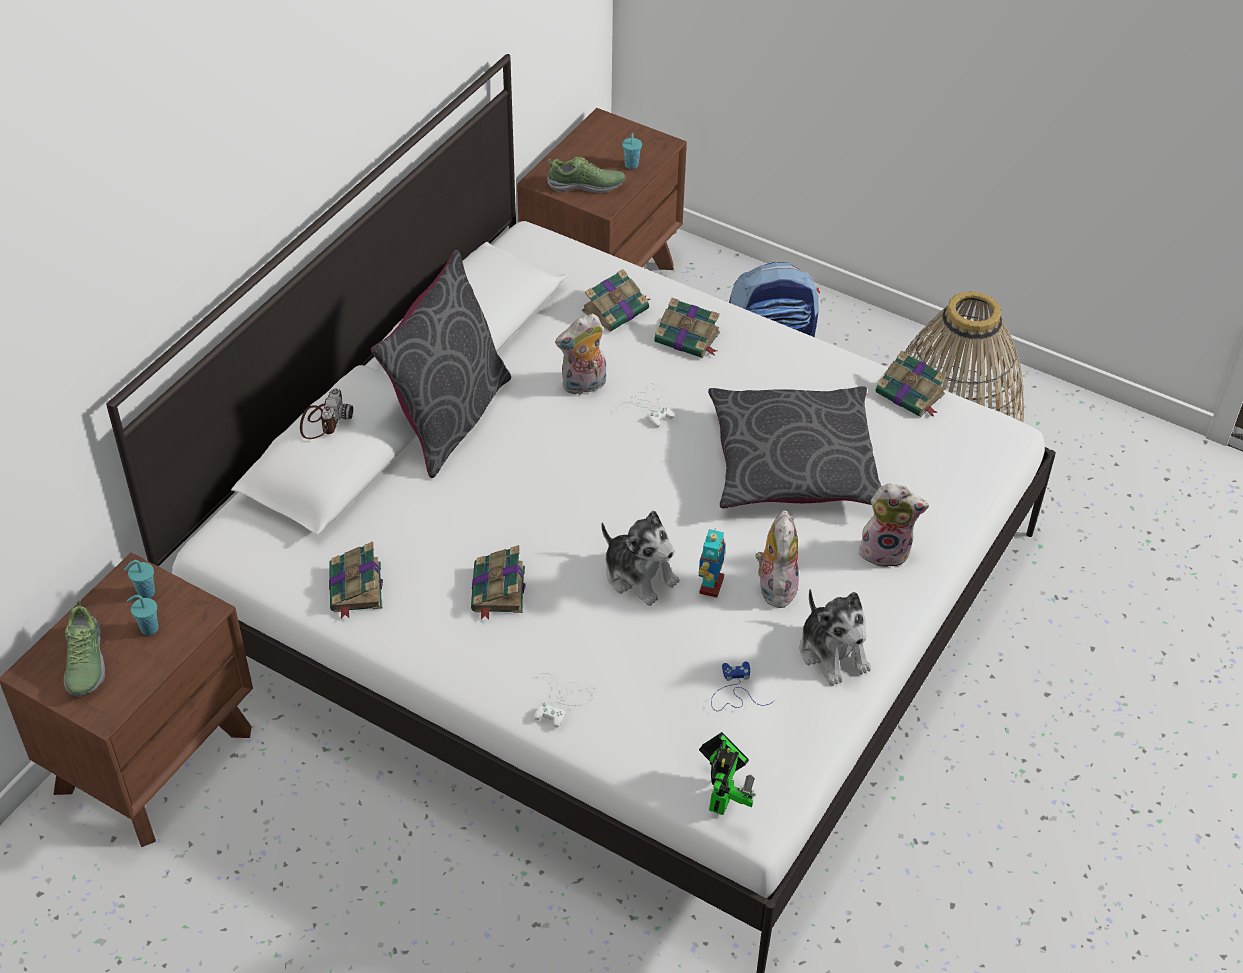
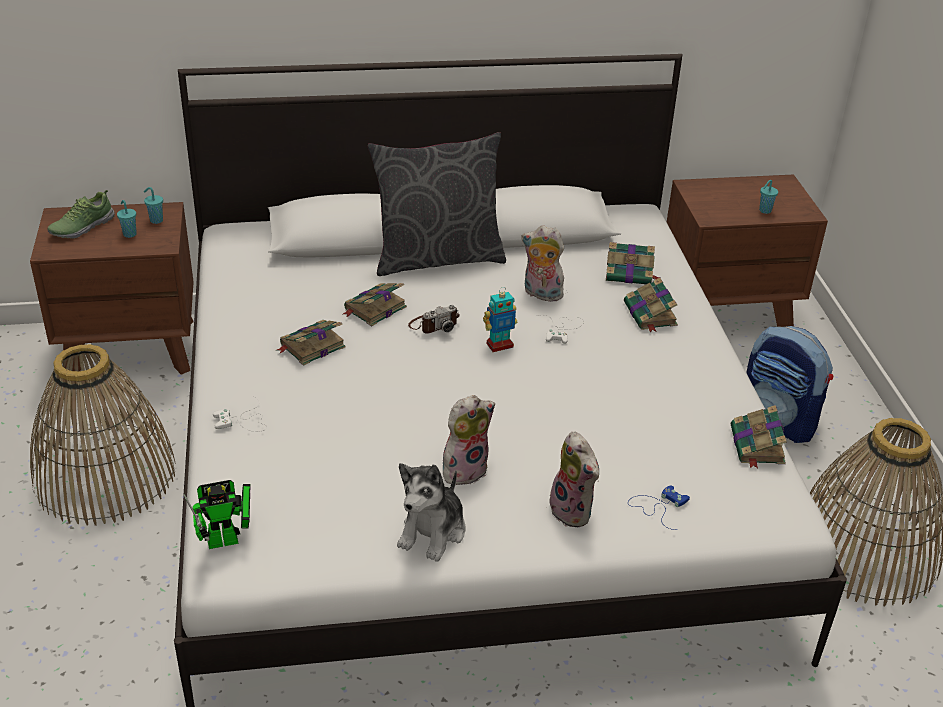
camera: 50 degrees right, 10 degrees down
(323, 420) = (347, 198): camera -> camera (434, 324)
(352, 885) = (105, 475): none -> basket
(356, 589) = (249, 293): book -> book (374, 309)
(586, 185) = (715, 203): shoe -> none
(639, 575) = (396, 399): plush toy -> none
(710, 585) = (425, 435): toy robot -> toy robot (499, 345)
(735, 691) = (334, 496): blue game controller -> blue game controller (658, 506)
(792, 463) = (599, 420): grey pillow -> none

